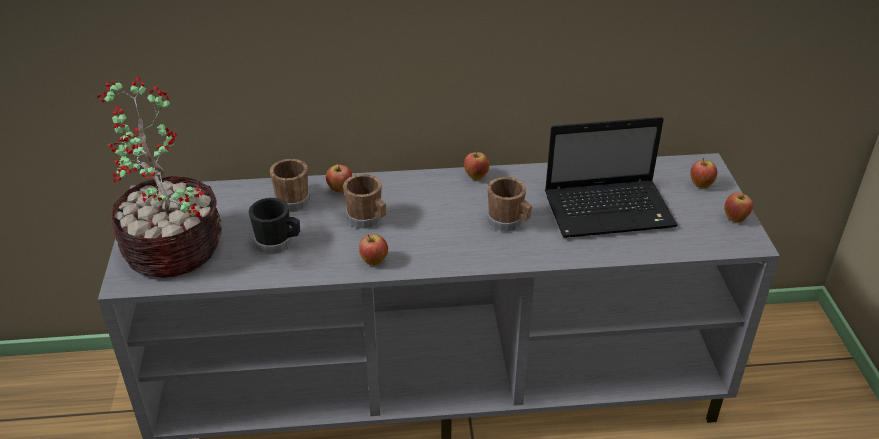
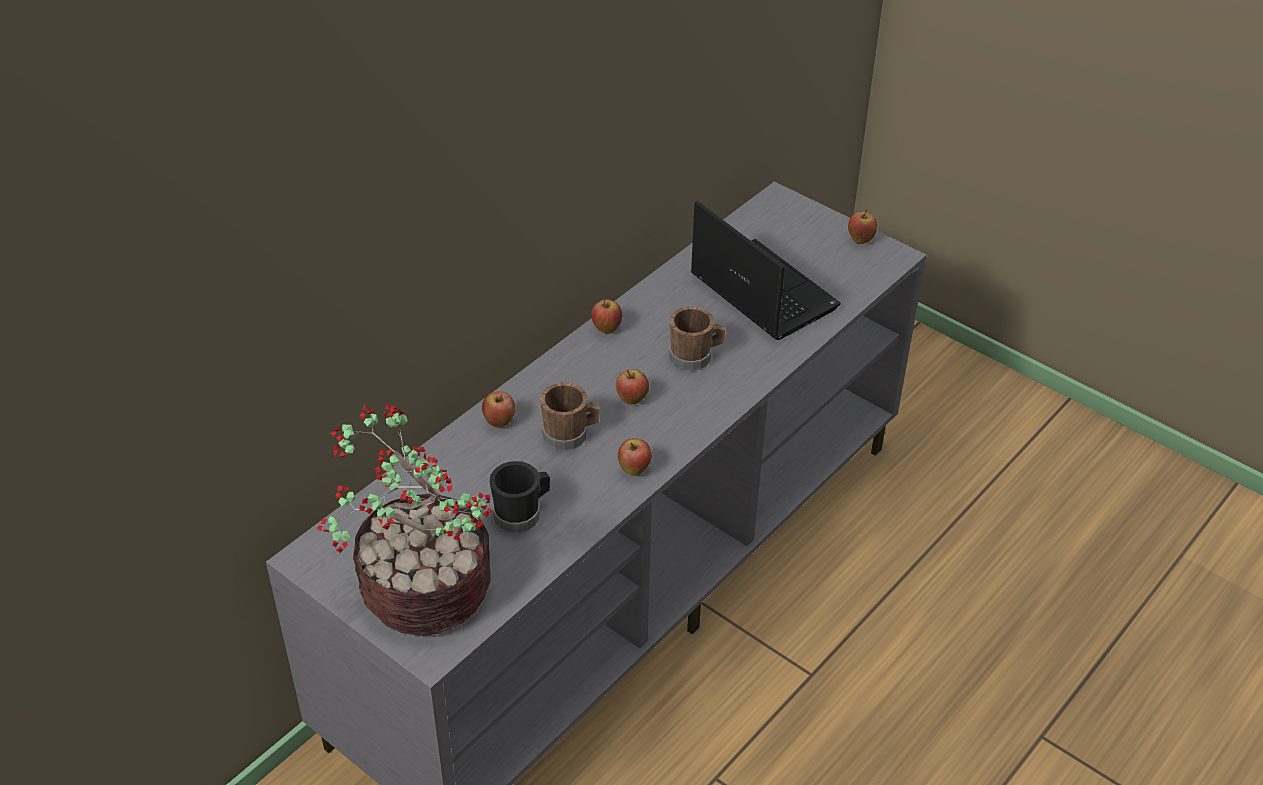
camera: 45 degrees left, 5 degrees up
(291, 199) = (466, 462): brown mug -> none
(611, 210) = (760, 291): laptop -> laptop turned 75 degrees counterclockwise
(700, 185) = (798, 223): apple -> apple (632, 400)

